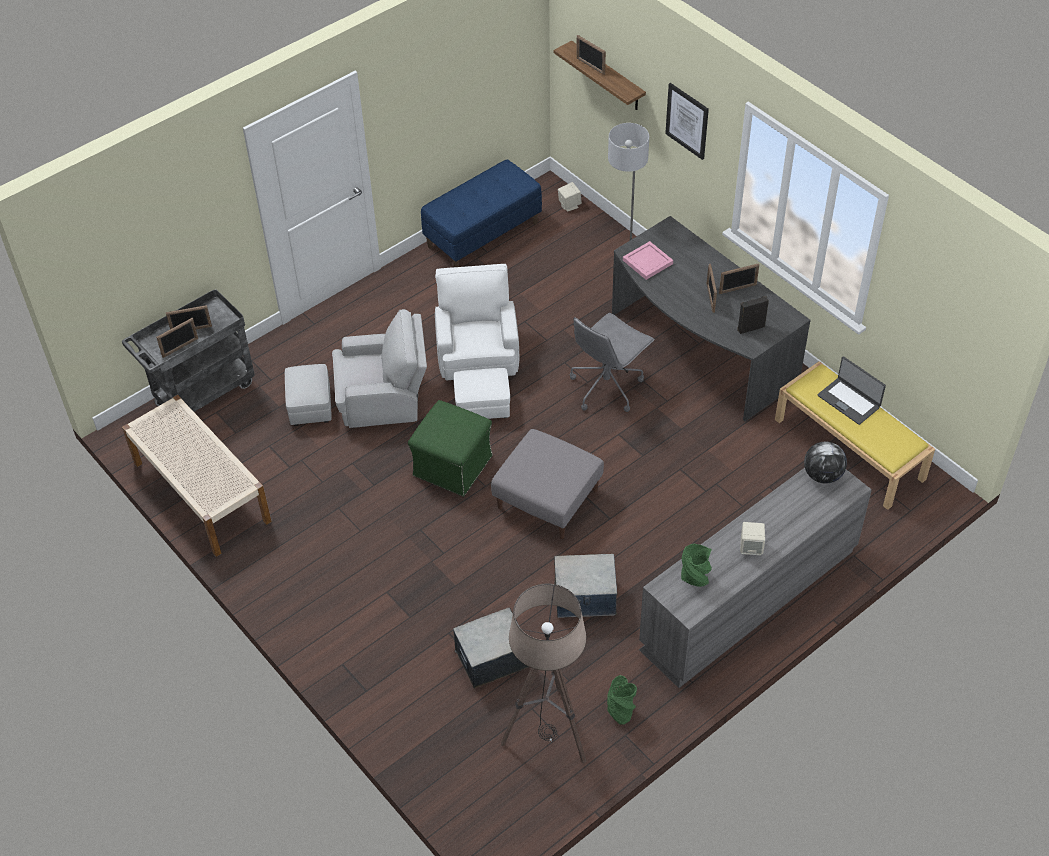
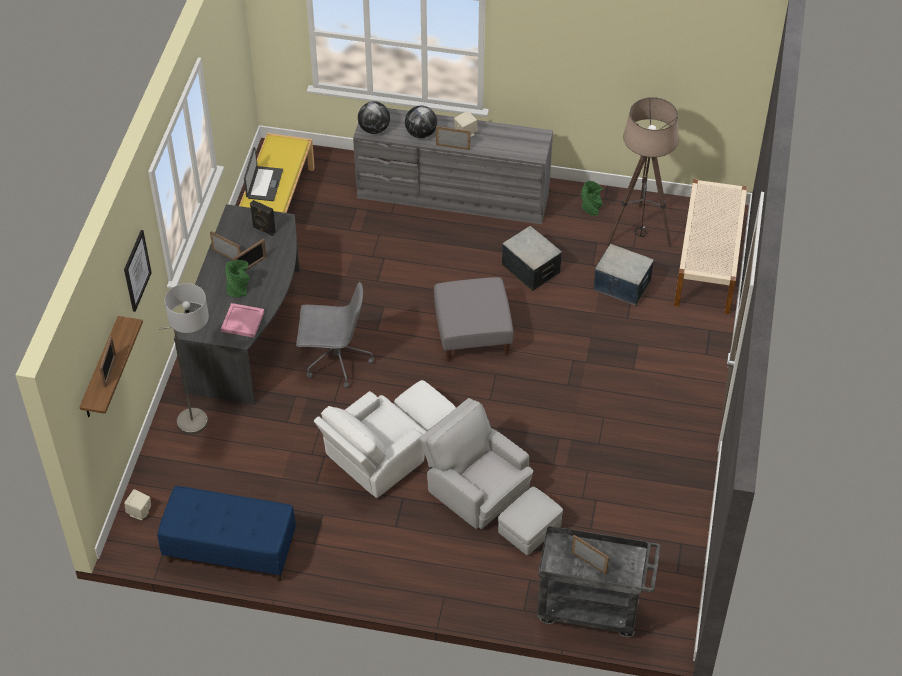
camera: 130 degrees left, 0 degrees up
(180, 348) = (613, 554): picture frame -> picture frame (453, 147)
(201, 492) = (672, 537): beige bench -> beige bench (708, 262)
(452, 466) = (497, 403): green ottoman -> none
(695, 578) = (514, 145): green vase -> green vase (239, 290)
(783, 510) = (421, 133): none -> globe

